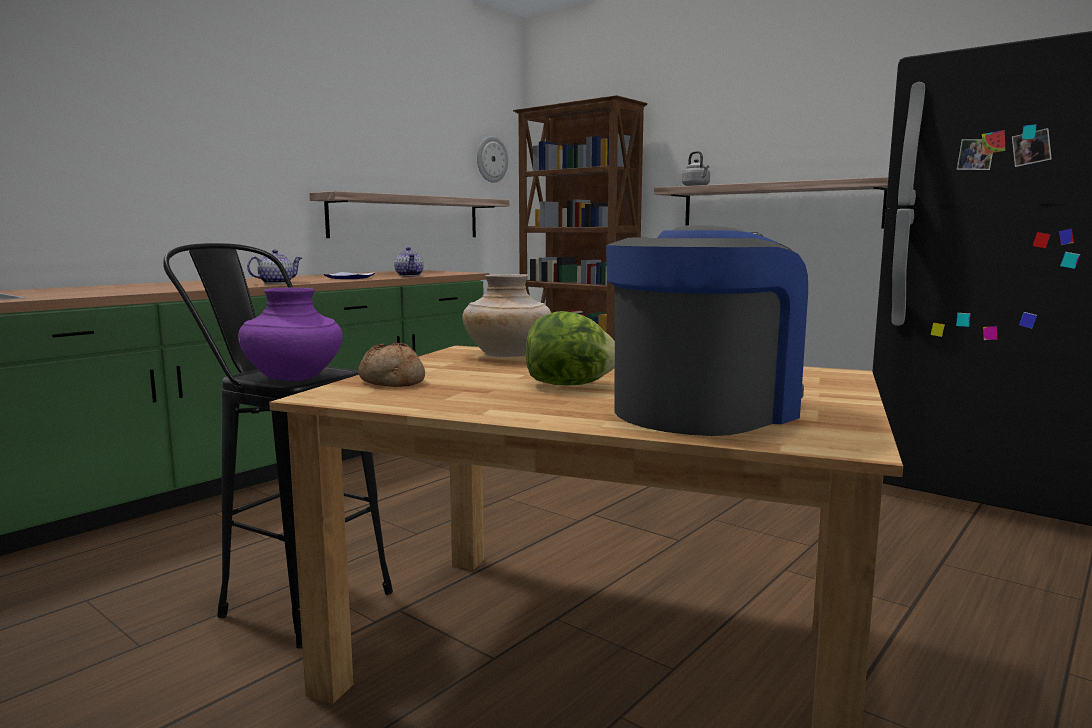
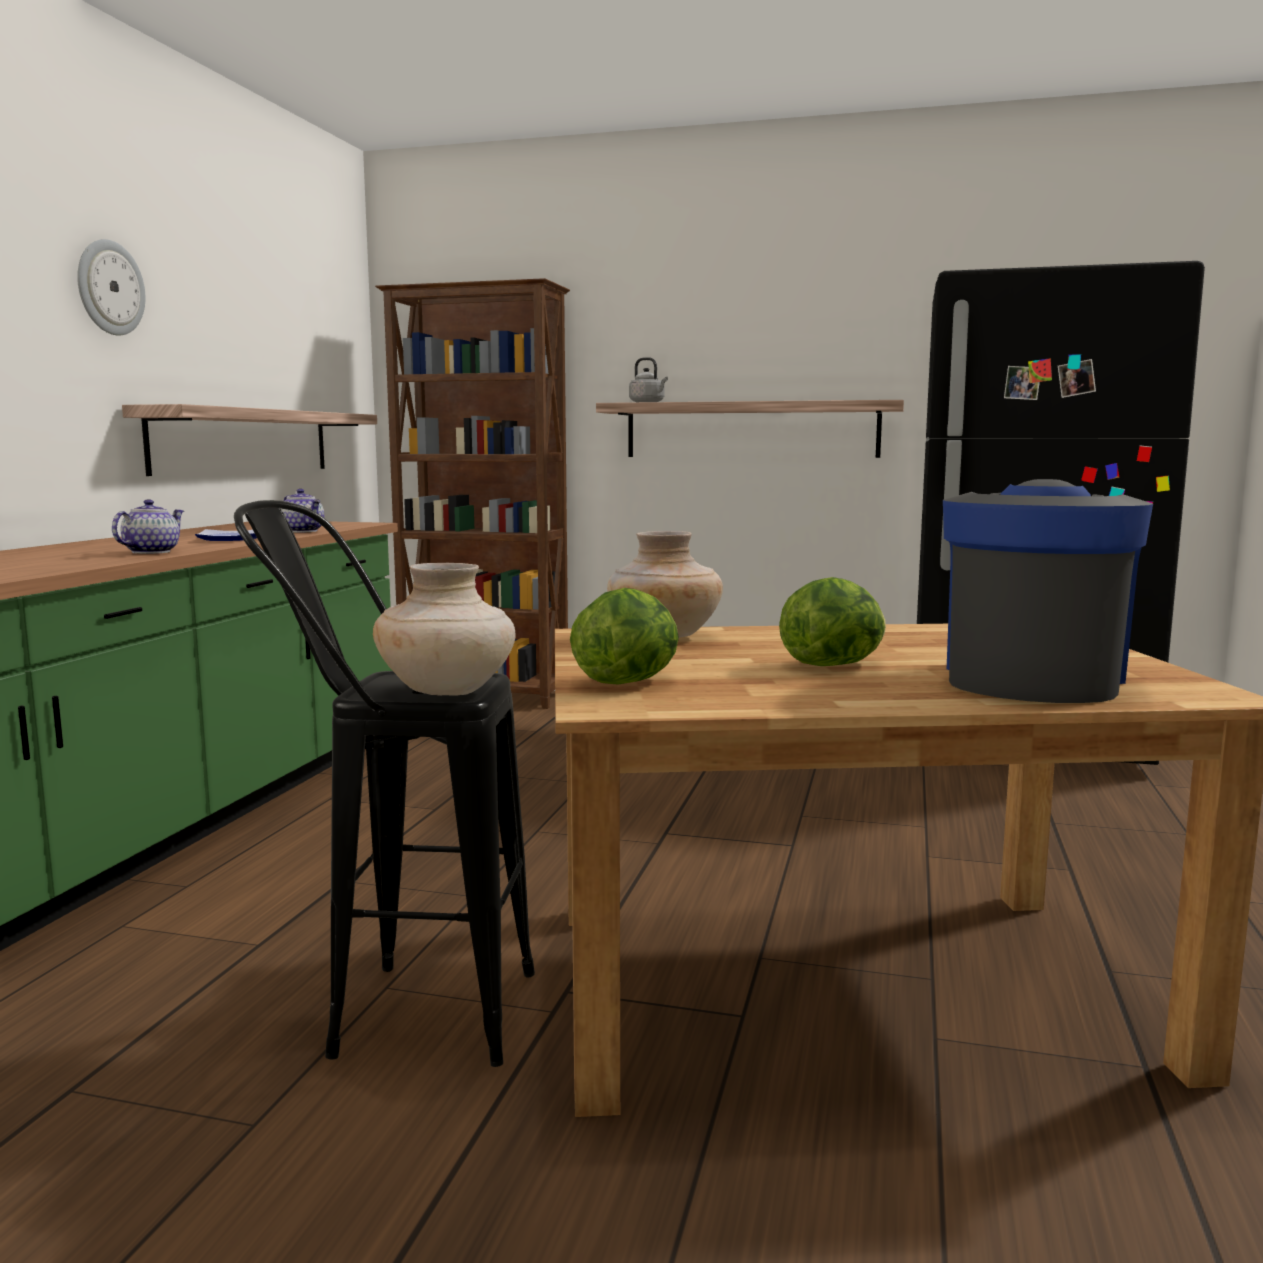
camera: 25 degrees left, 0 degrees up
(294, 378) = (448, 691): purple vase -> beige vase
(391, 382) = (629, 682): bread -> lettuce
(491, 159) = (337, 354): wall clock -> wall clock (109, 288)

